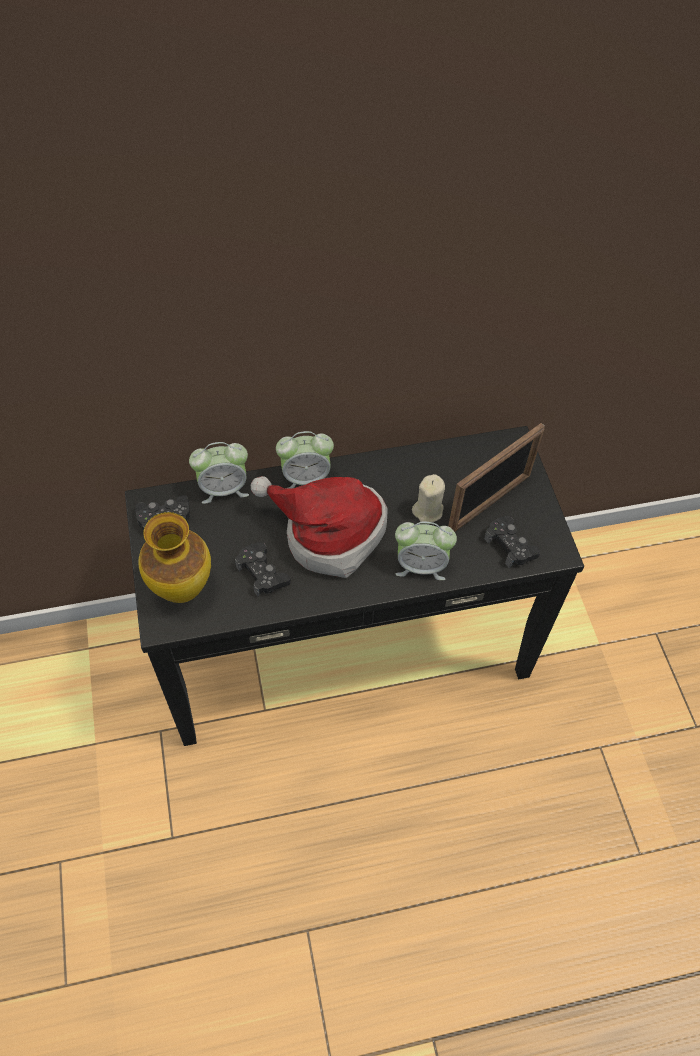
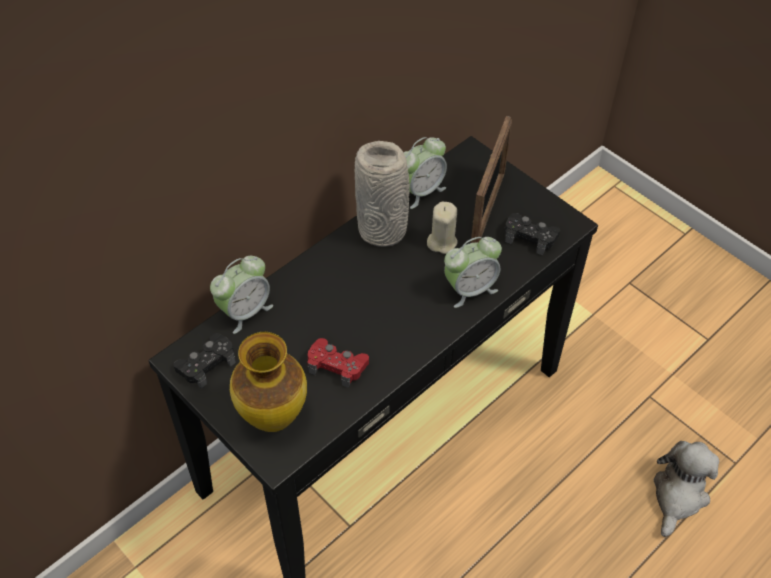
camera: 30 degrees left, 5 degrees down
(262, 573) = (337, 365): black game controller -> red game controller
(306, 478) = (314, 266): alarm clock -> alarm clock (420, 191)
(328, 533) = (370, 302): hat -> none
(385, 476) = (383, 231): none -> grey vase
(563, 850) = (678, 495): none -> plush toy

